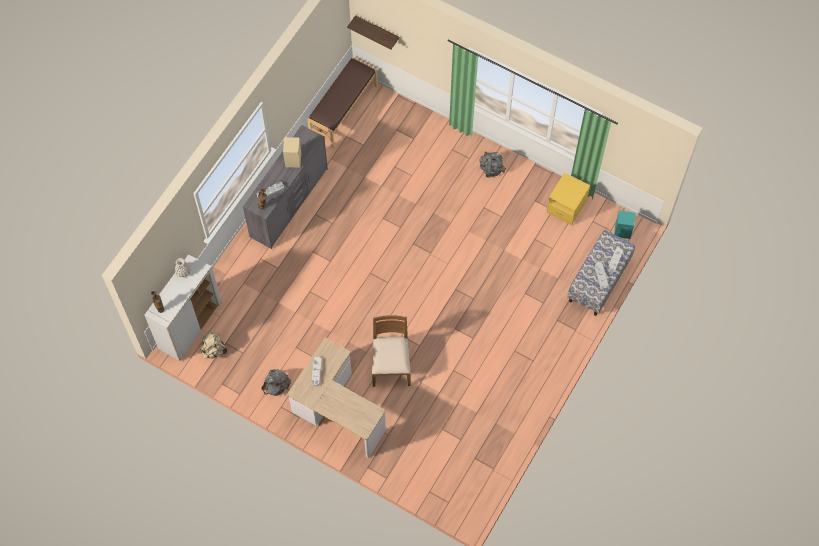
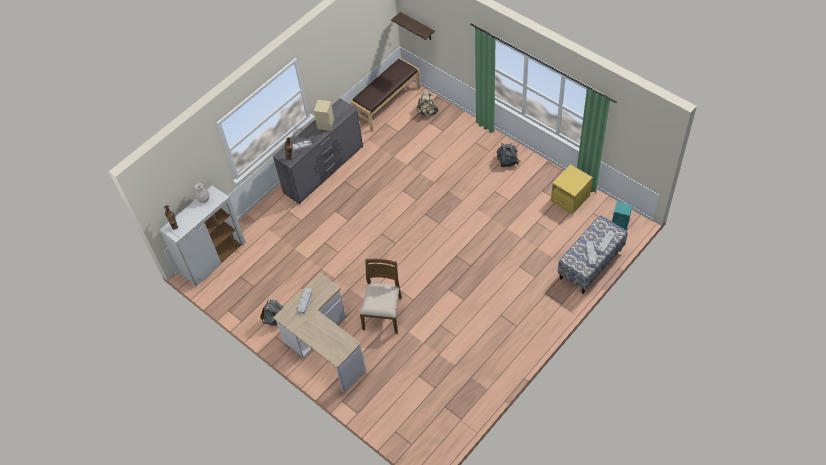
camera: 15 degrees right, 10 degrees down
(214, 350) = (228, 281): beige backpack -> beige backpack (427, 111)

